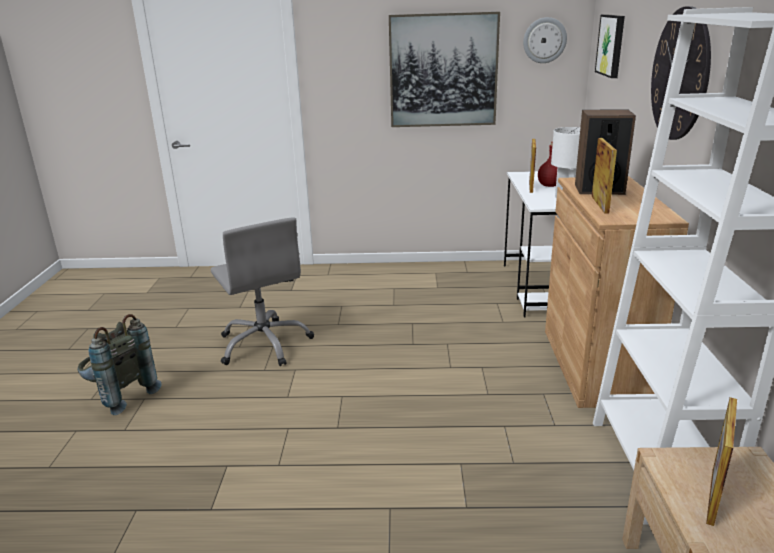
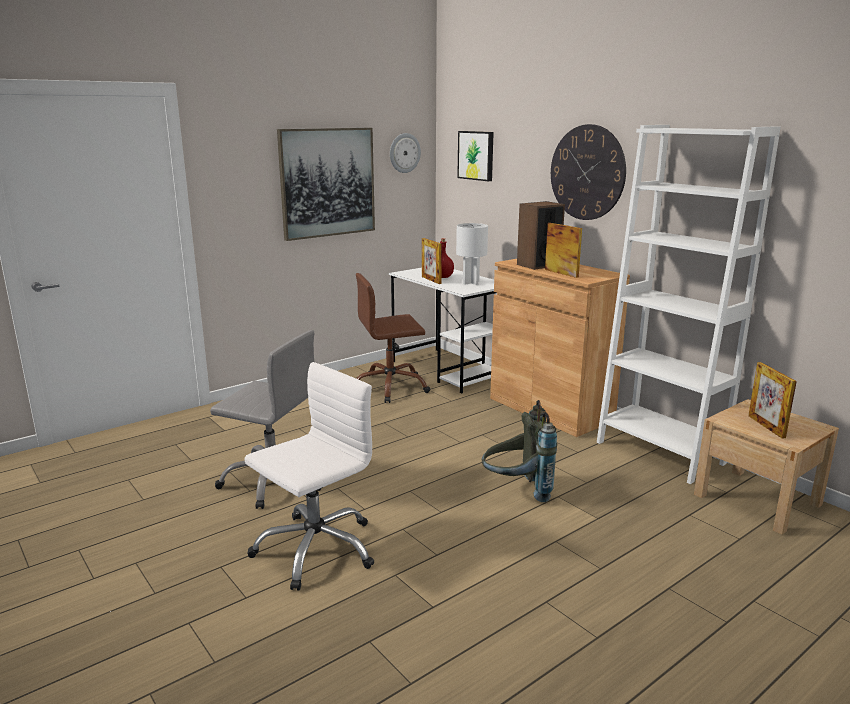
camera: 40 degrees left, 5 degrees down
(120, 396) = (187, 576): grey backpack -> grey backpack (517, 491)
(211, 414) = (315, 549): none -> white office chair
(465, 290) = (390, 387): none -> brown office chair

